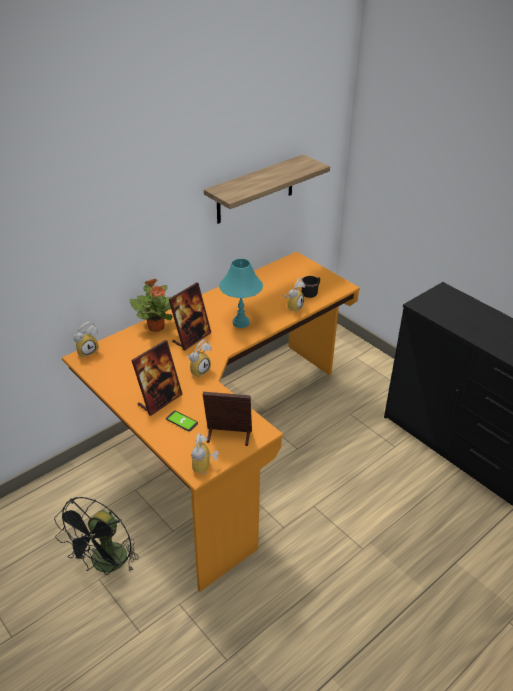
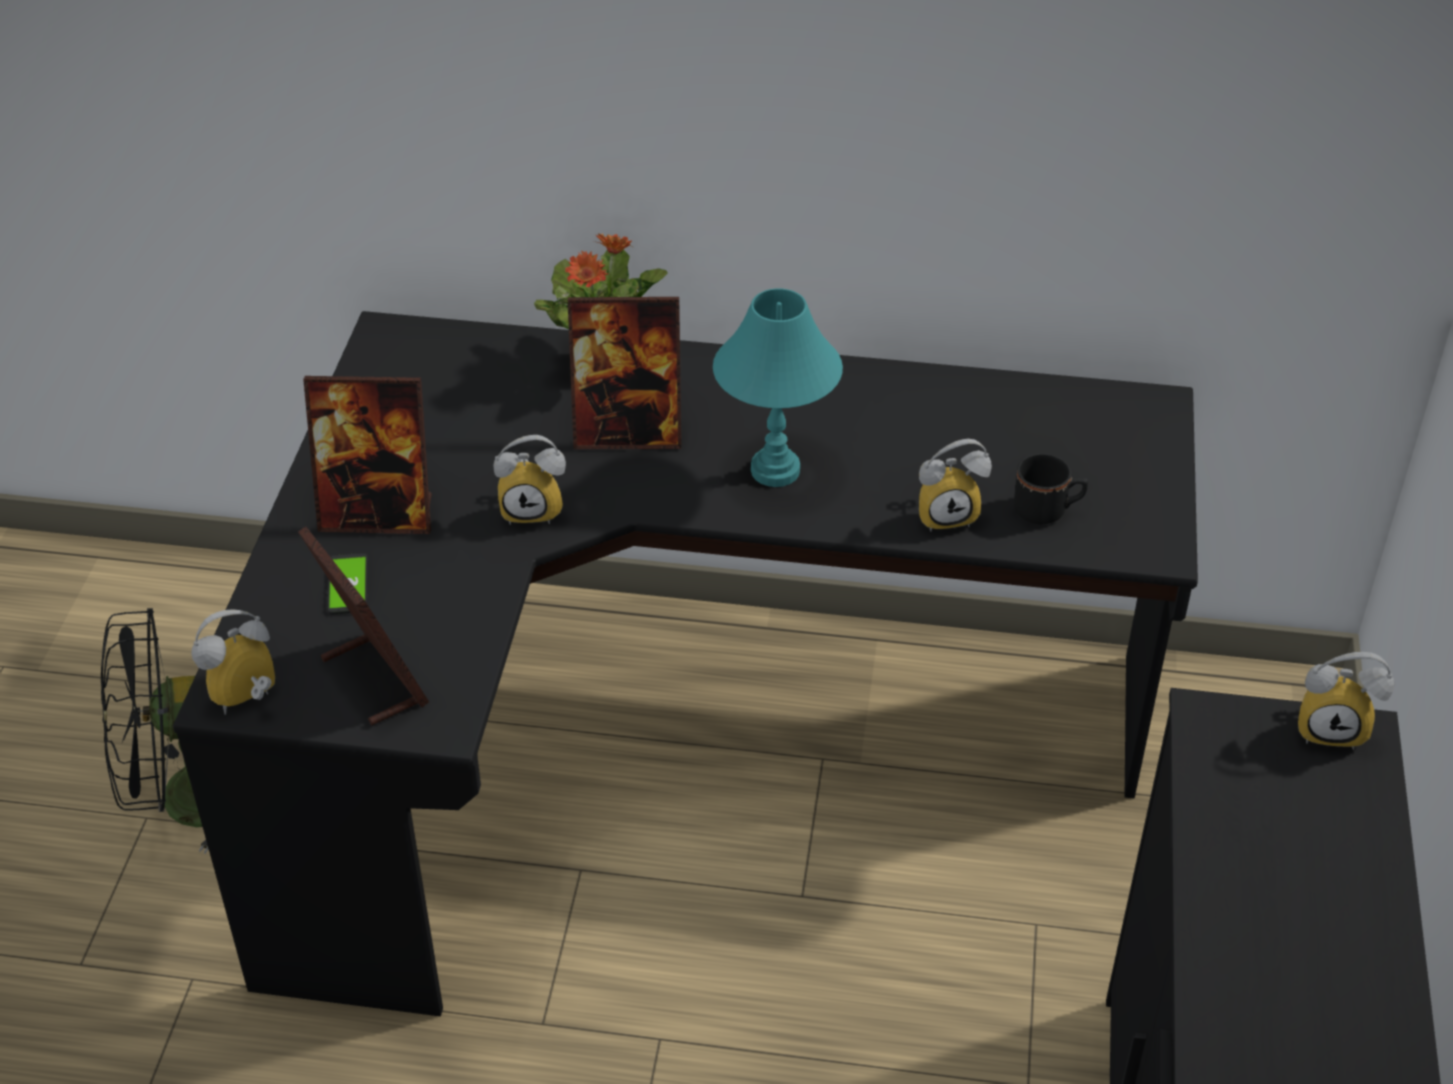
camera: 50 degrees right, 5 degrees up
(87, 351) = (416, 328): alarm clock -> alarm clock (1333, 727)
(221, 442) = (673, 751): orange desk -> black desk
(255, 189) = (1052, 137): shelf -> none

